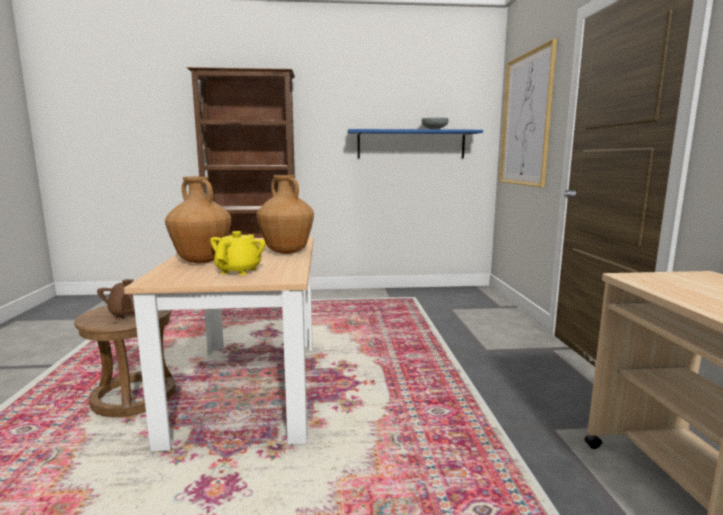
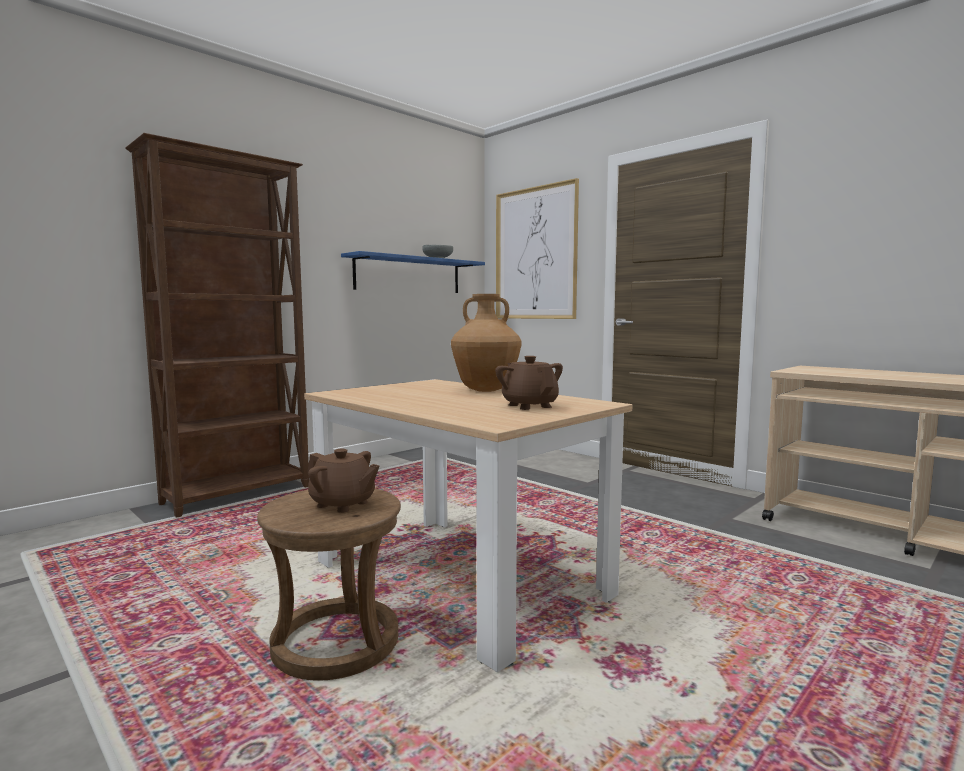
camera: 40 degrees left, 5 degrees down
(202, 261) = (446, 406): brown vase -> none
(239, 271) = (529, 406): yellow teapot -> brown teapot

